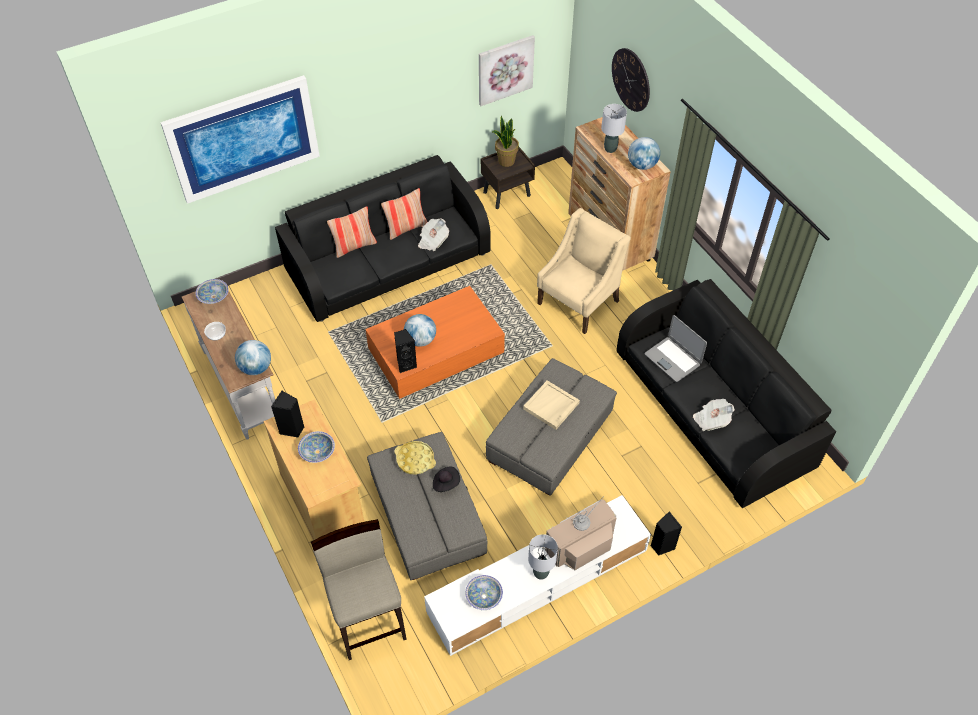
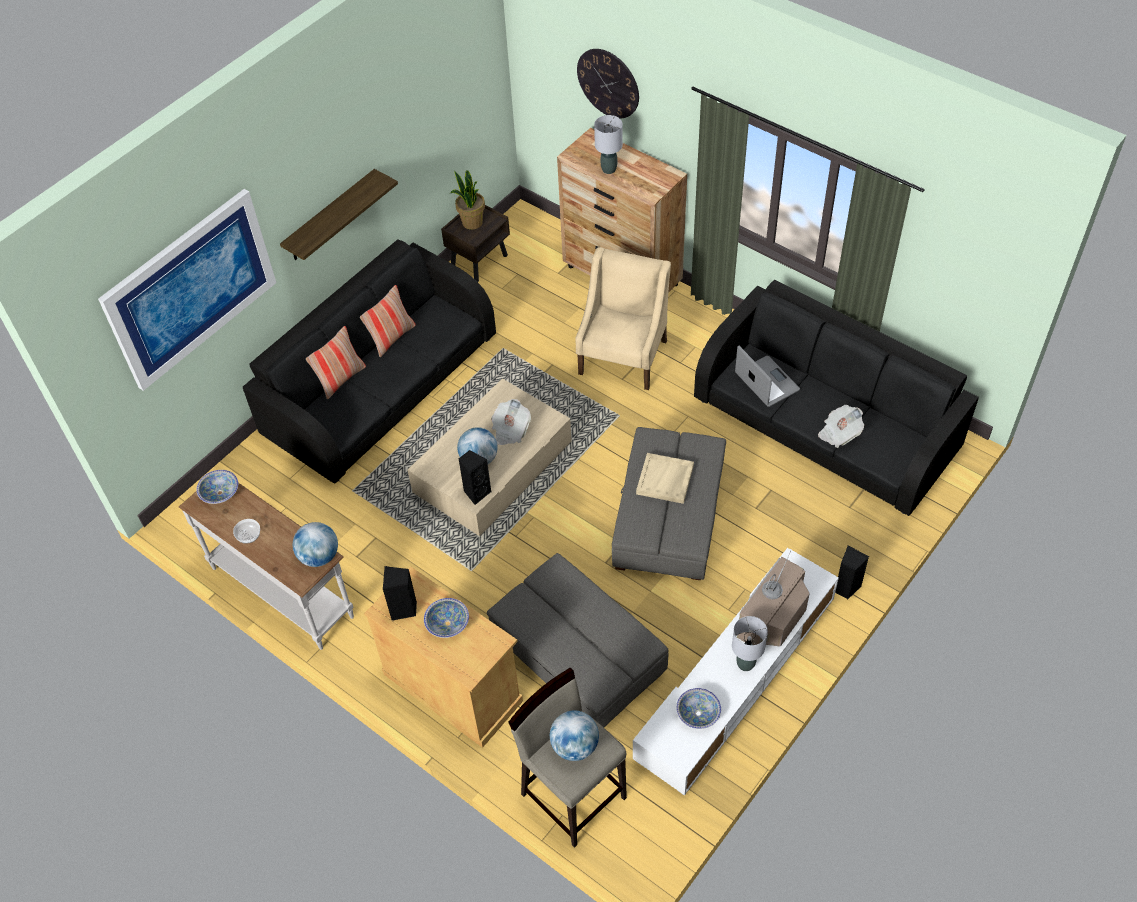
camera: 20 degrees left, 0 degrees up
(379, 119) = (330, 216): none -> shelf
(415, 460) = (546, 594): yellow tray -> none
(433, 241) = (431, 342): newspaper -> newspaper (510, 430)
(436, 353) = (493, 470): orange coffee table -> beige coffee table
(446, 483) = (594, 607): black hat -> none
(505, 69) = (448, 114): picture -> none
(642, 165) = (653, 177): globe -> globe (575, 746)
(672, 359) = (766, 382): laptop -> laptop turned 150 degrees counterclockwise

